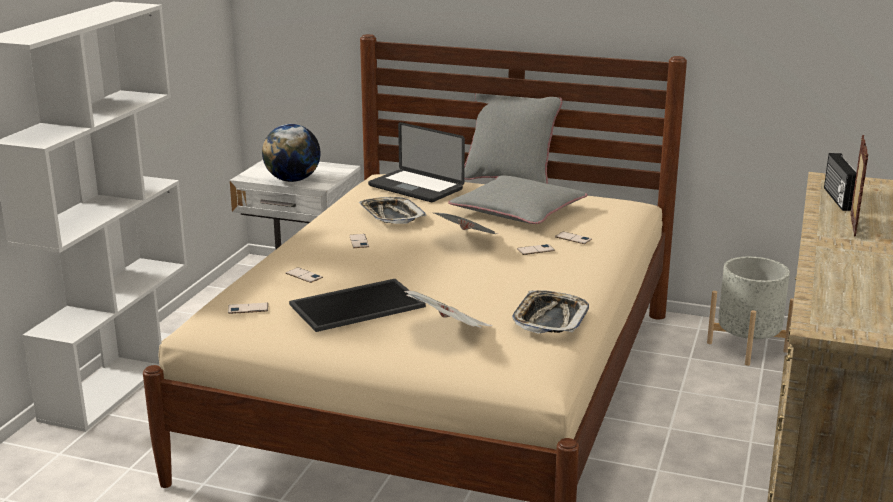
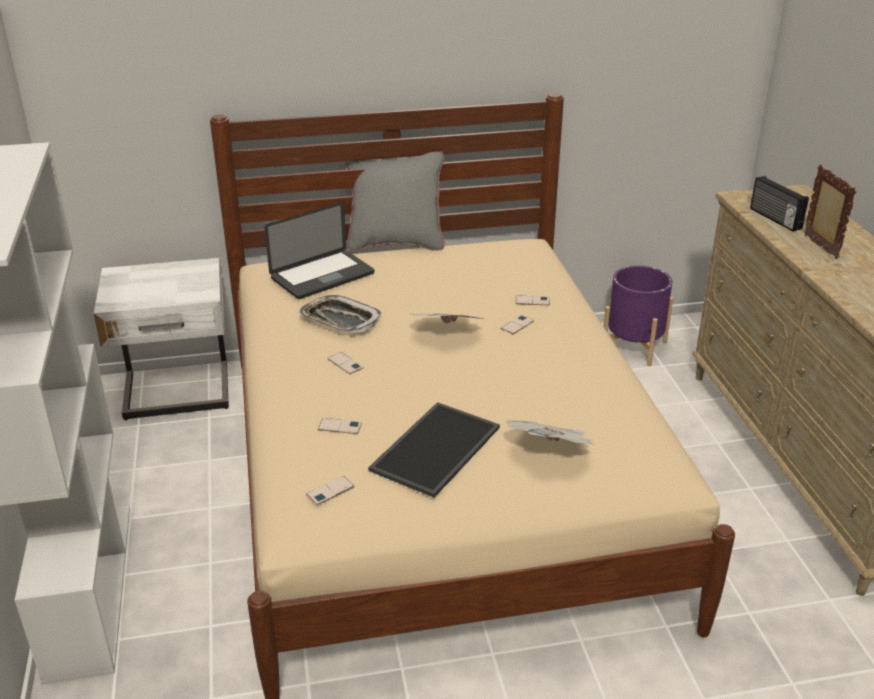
camera: 30 degrees left, 10 degrees up
(293, 180) = (167, 295): globe -> none
(415, 187) = (322, 276): laptop -> laptop turned 45 degrees counterclockwise
(518, 211) = (449, 280): grey pillow -> none
(550, 319) = (616, 404): tray -> none
(747, 347) = (634, 347): grey planter -> purple planter

